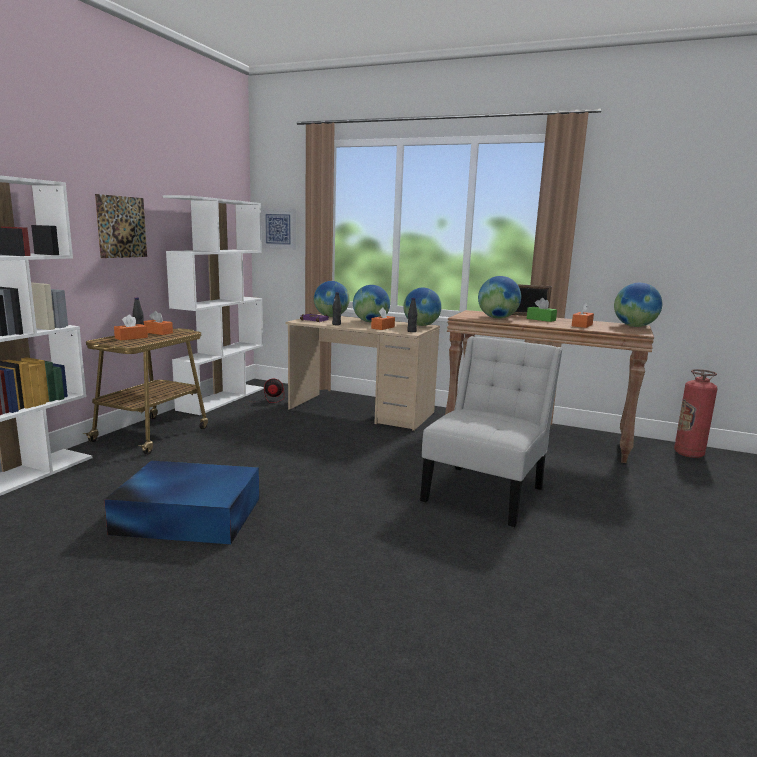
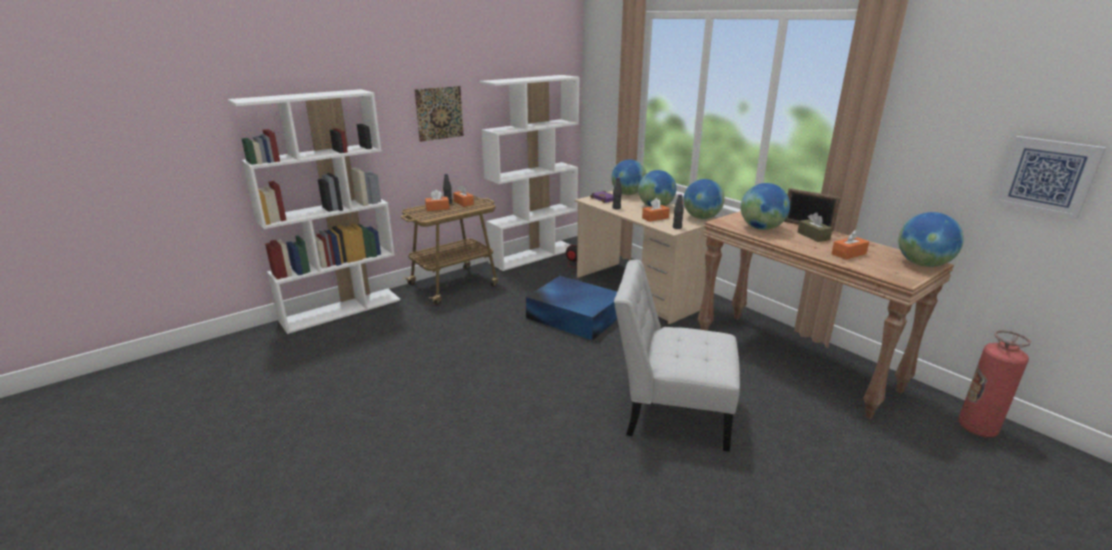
camera: 30 degrees right, 10 degrees up
(187, 515) = (419, 369): blue storage box -> blue storage box (574, 315)
(279, 229) = (602, 98): picture -> picture (1047, 176)
(486, 492) = (670, 412): white chair -> white chair turned 135 degrees counterclockwise
(541, 319) = (813, 236): green tissue box -> brown tissue box

